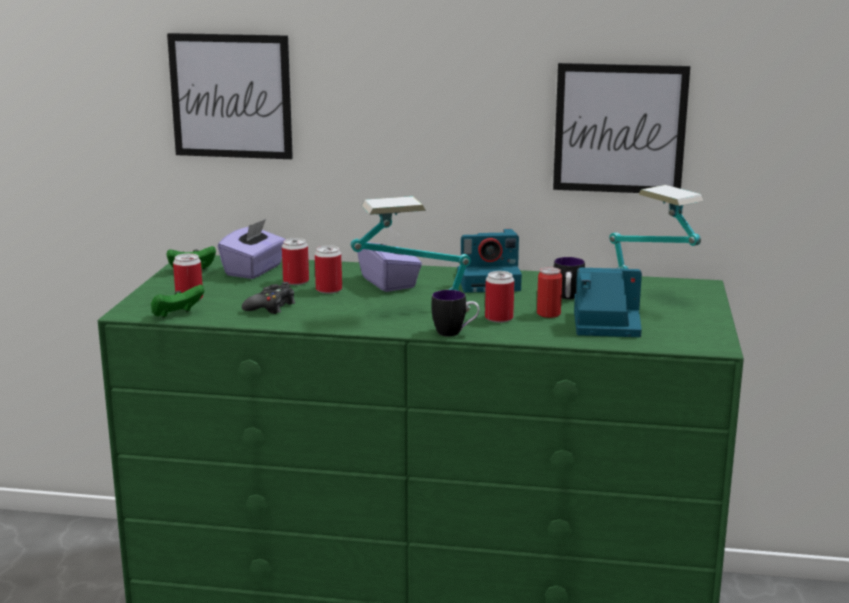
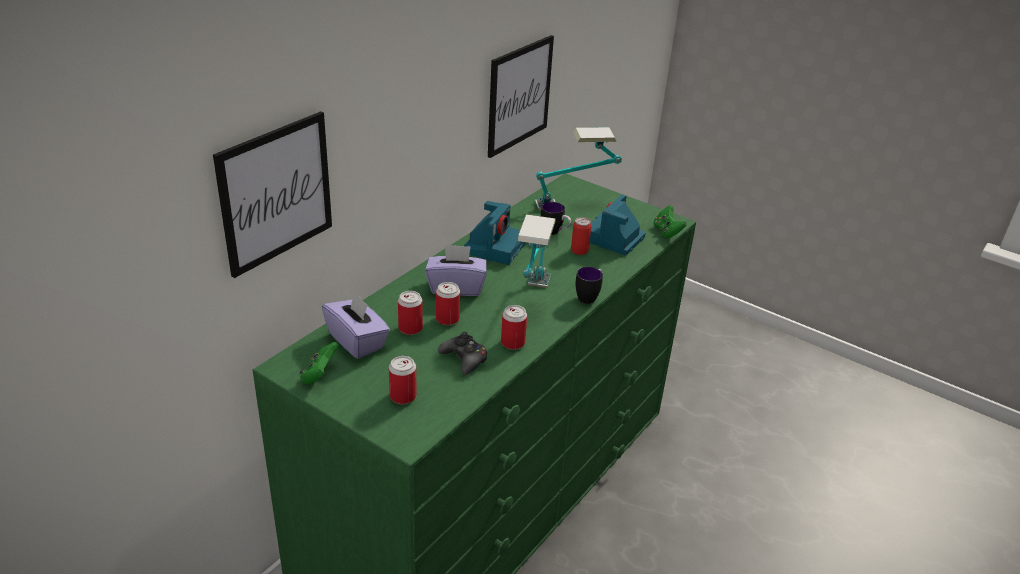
camera: 65 degrees left, 15 degrees up
(176, 315) = (441, 414): green game controller -> green game controller (667, 232)
(499, 318) = (573, 271): can -> can (513, 343)

